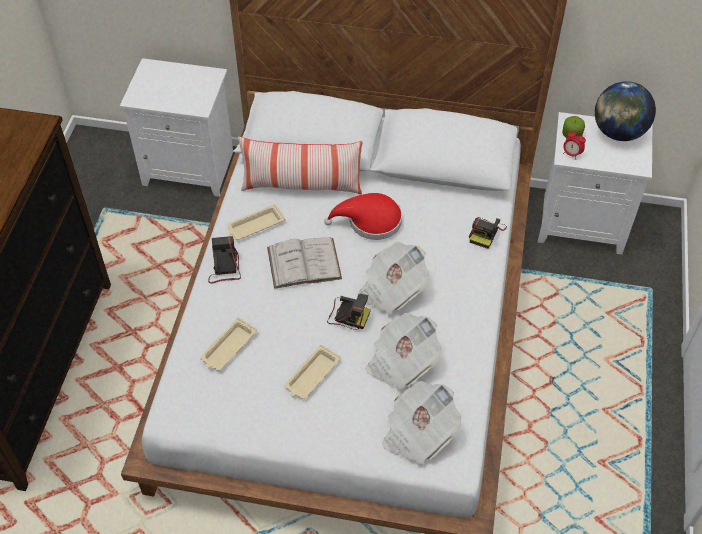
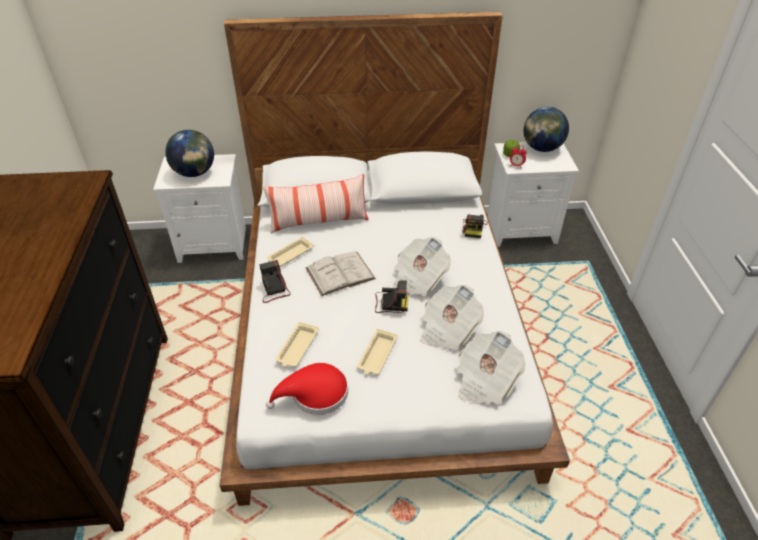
camera: 15 degrees left, 10 degrees down
(172, 90) = (195, 173): none -> globe
(370, 221) = (382, 236): red hat -> red hat (315, 394)

